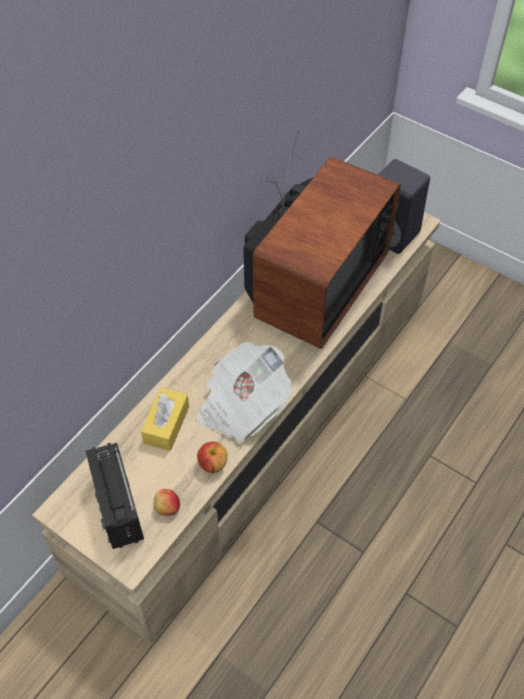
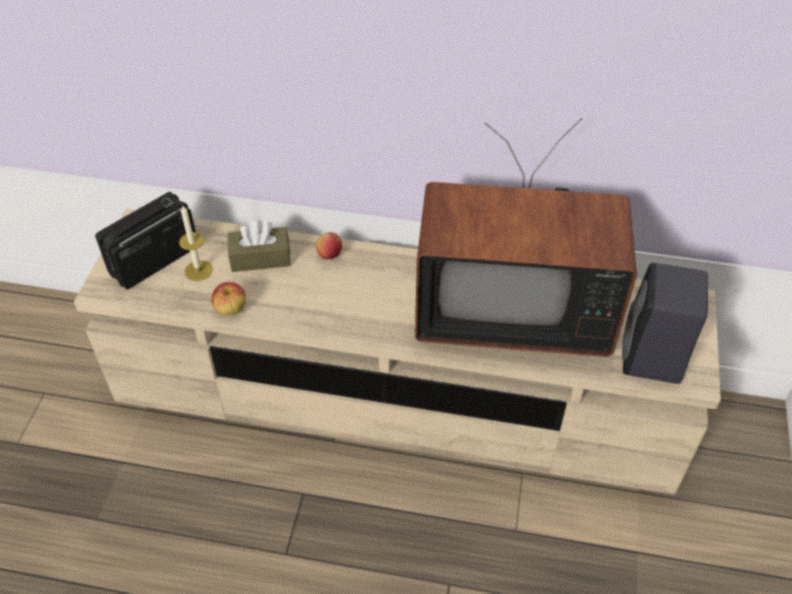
camera: 65 degrees right, 5 degrees down
(153, 476) = (198, 270): none -> candle
(166, 425) = (260, 258): yellow tissue box -> brown tissue box
(167, 507) = (168, 293): apple -> apple (329, 253)
(242, 405) = (313, 306): newspaper -> none

